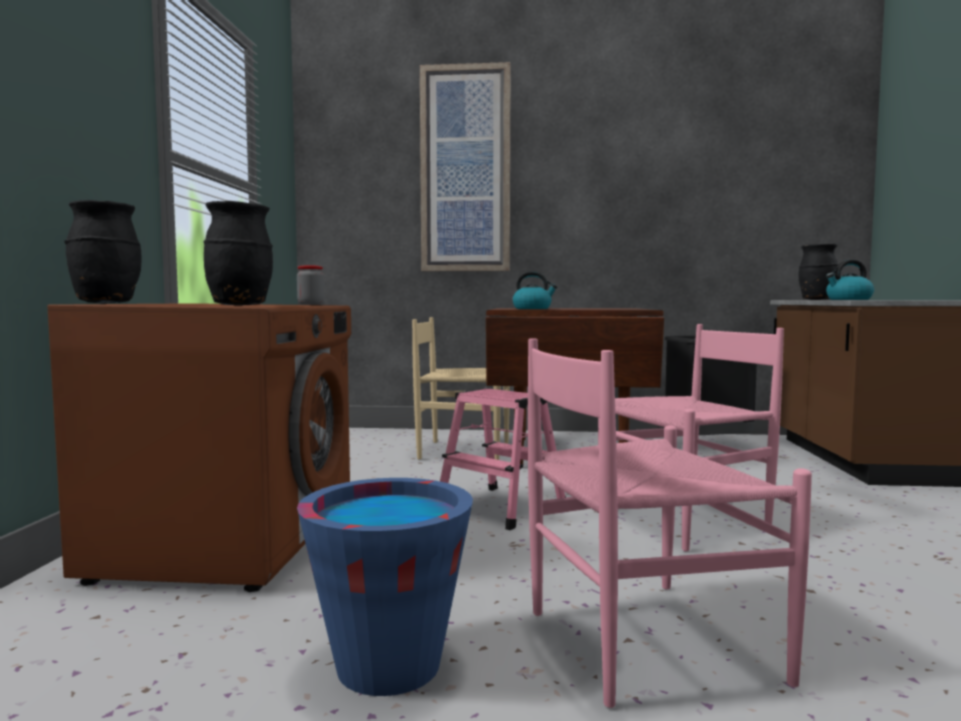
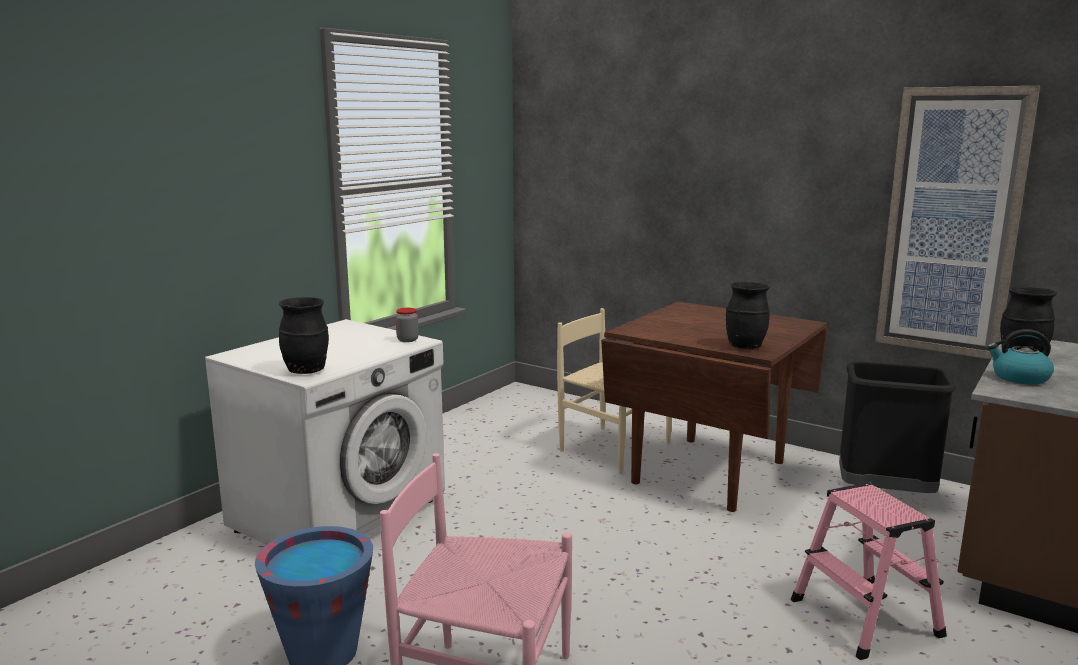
camera: 30 degrees right, 10 degrees up
(106, 303) = (241, 353): black vase -> black vase (745, 346)
(235, 540) = (342, 515): brown washing machine -> white washing machine
(465, 170) = (666, 143): picture -> picture (952, 223)
(500, 506) = (556, 530): pink step ladder -> pink step ladder (865, 616)
(532, 308) = (671, 326): kettle -> none
(685, 519) = (692, 592): pink chair -> none

